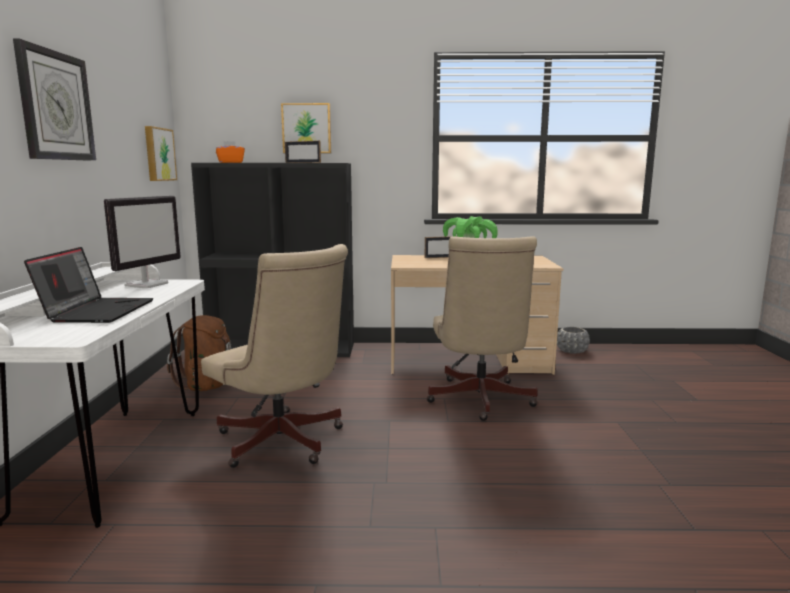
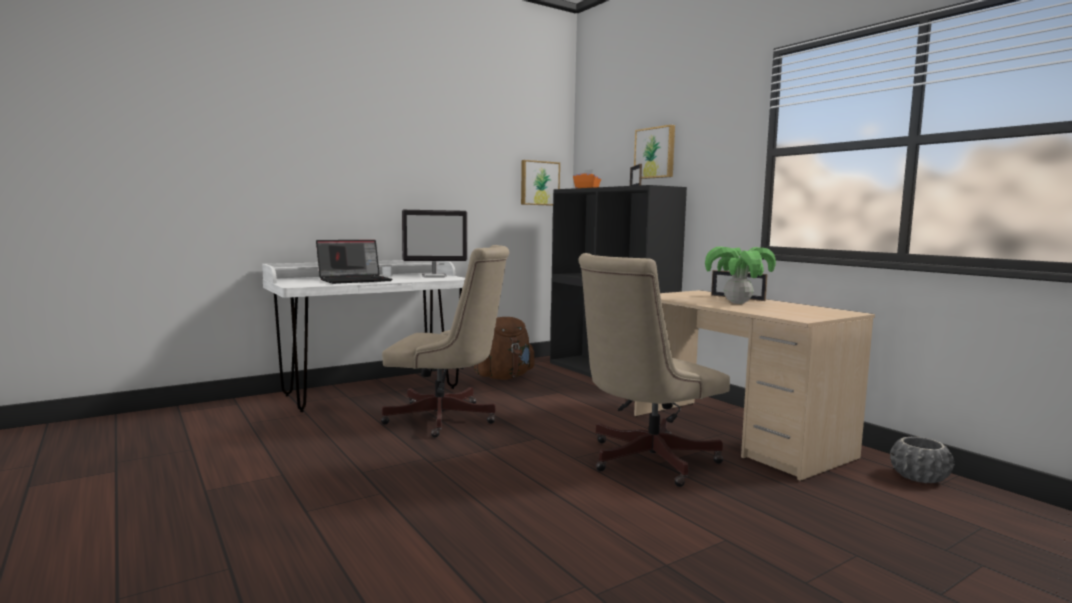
camera: 55 degrees right, 5 degrees down
(56, 106) = (410, 148): wall clock -> none
(283, 443) = (447, 419): beige office chair -> beige office chair turned 90 degrees counterclockwise

